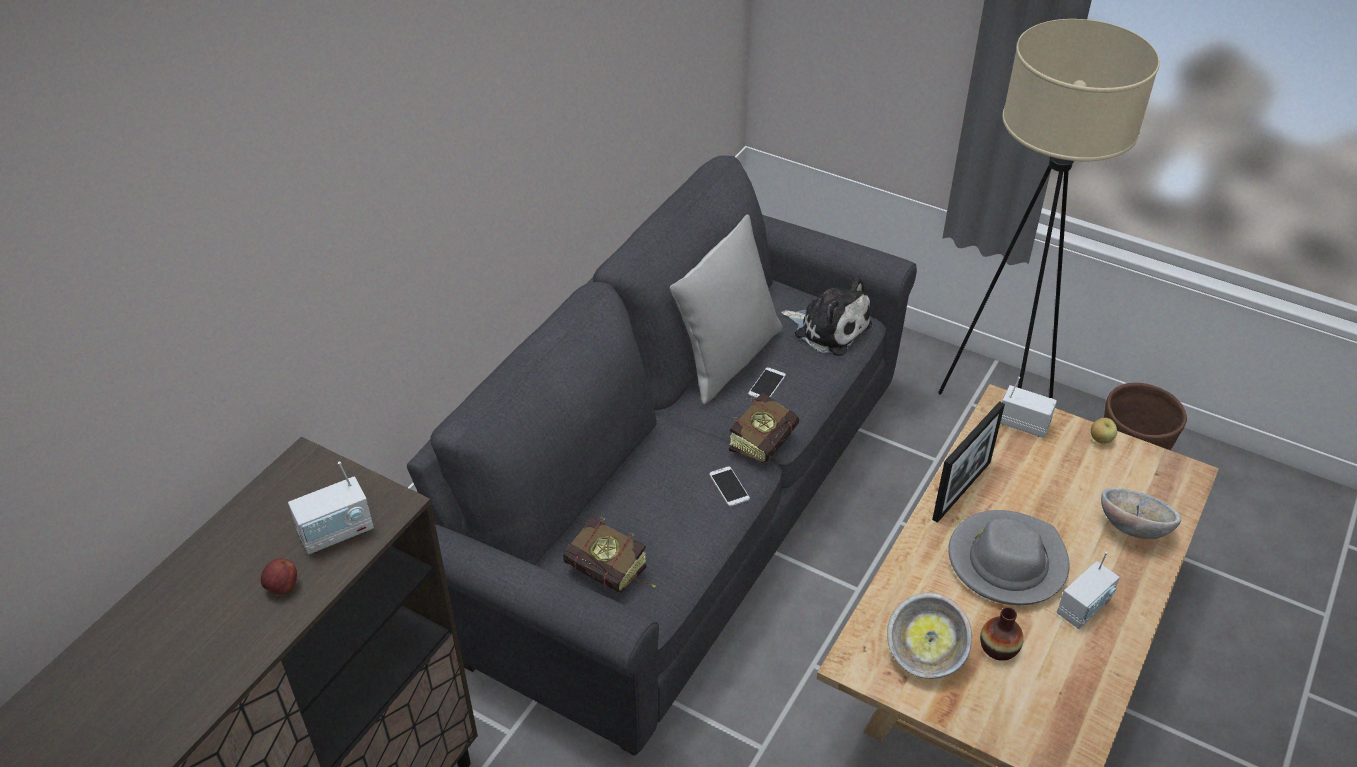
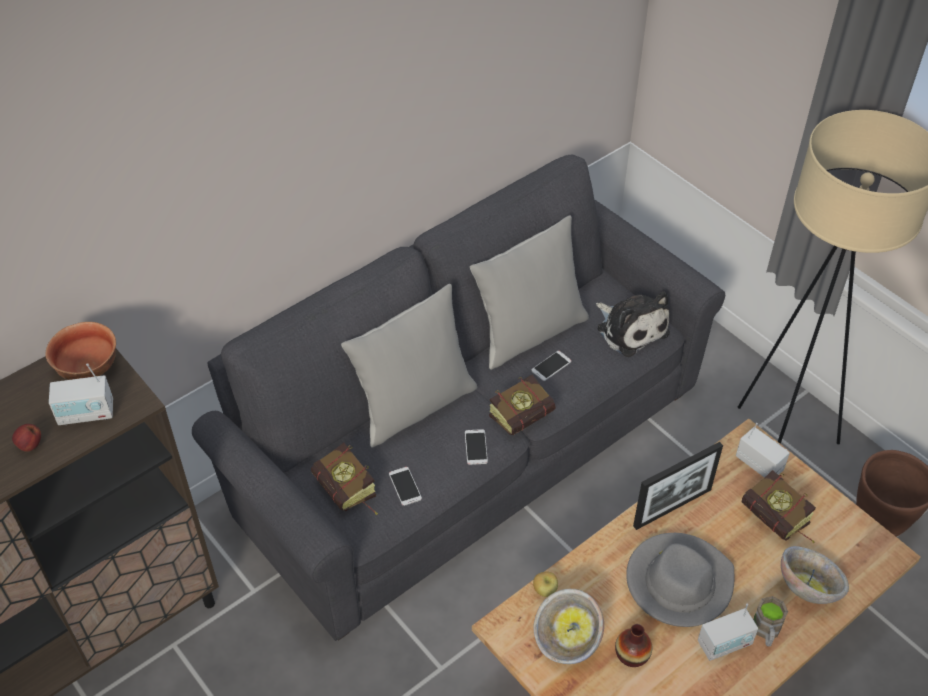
camera: 20 degrees right, 5 degrees up
(310, 483) = (87, 368): none -> bowl
(640, 463) = (414, 406): none -> grey pillow
(672, 548) = (405, 486): none -> phone
(1072, 475) = (779, 523): none -> book
(1100, 439) = (823, 498): apple -> apple (545, 590)
(1117, 583) = (766, 632): none -> brown mug

